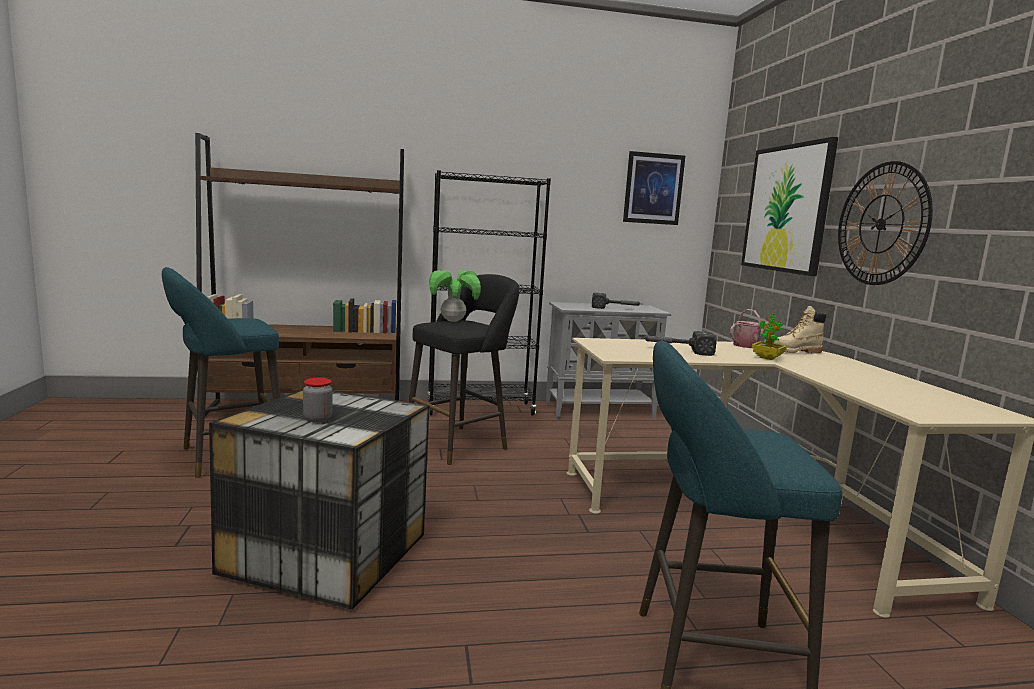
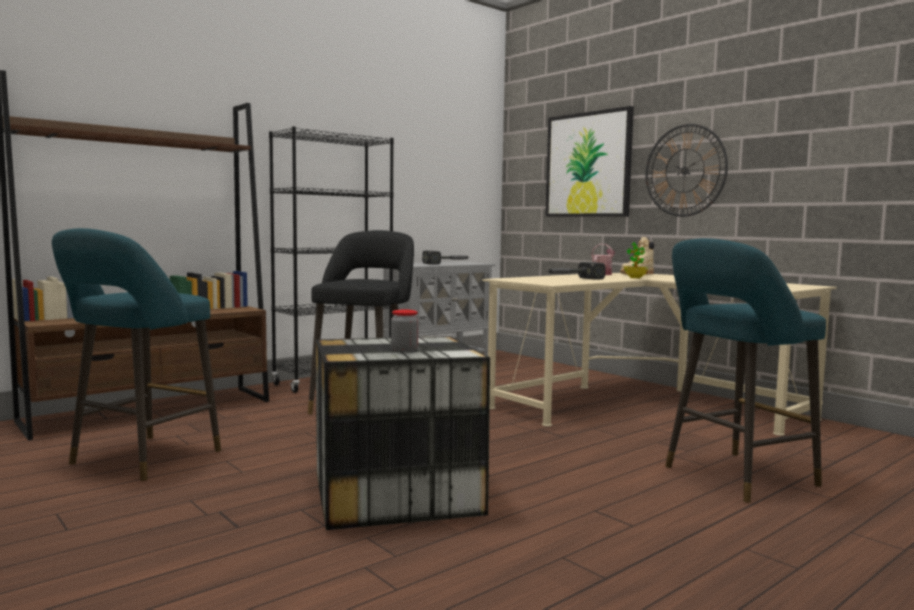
camera: 30 degrees left, 5 degrees down
(453, 321) = (348, 279): potted plant -> none
(653, 188) = (456, 151): picture -> none

